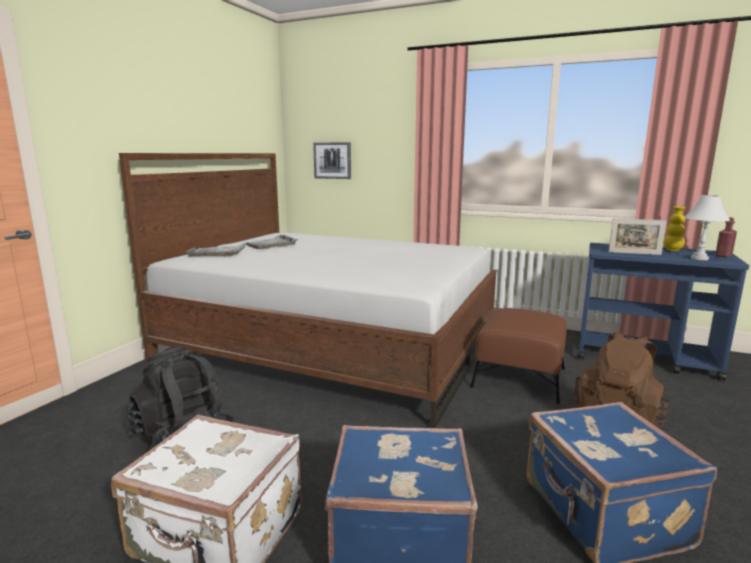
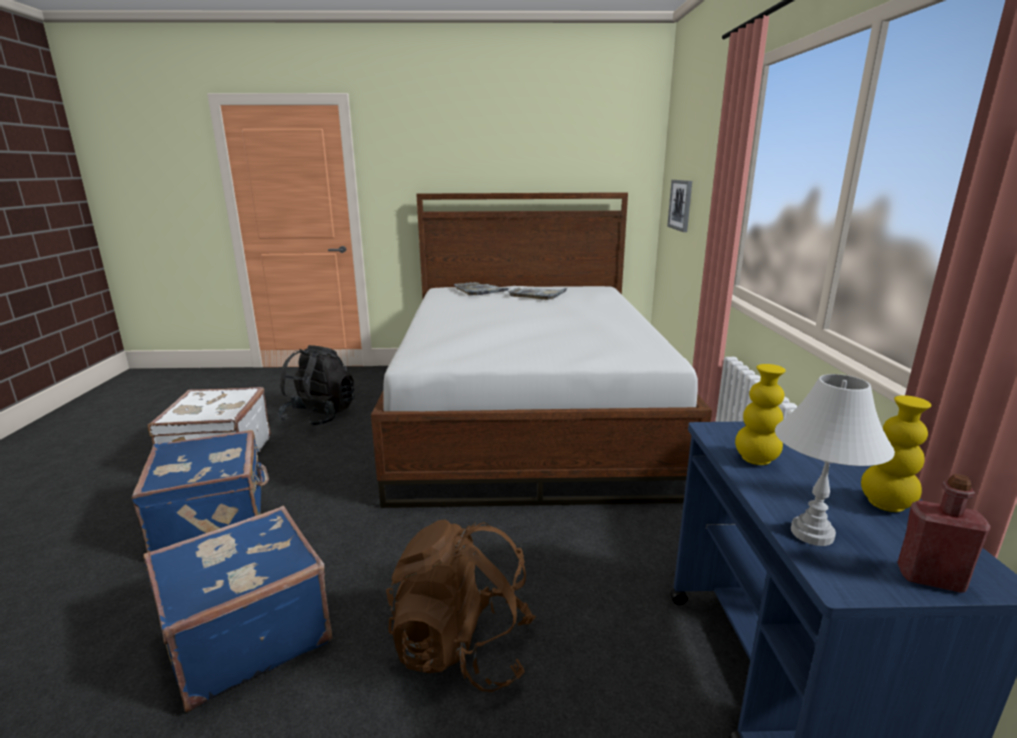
camera: 65 degrees right, 5 degrees up
(519, 377) = (547, 546): brown ottoman -> none
(634, 253) = (755, 459): picture frame -> yellow vase

